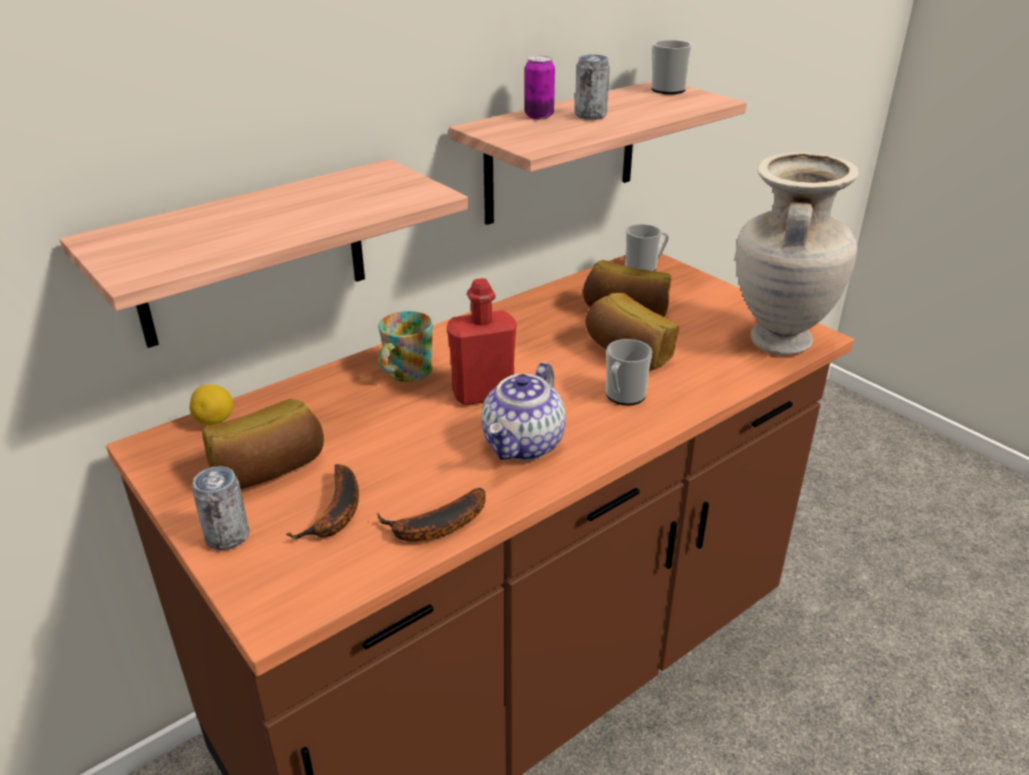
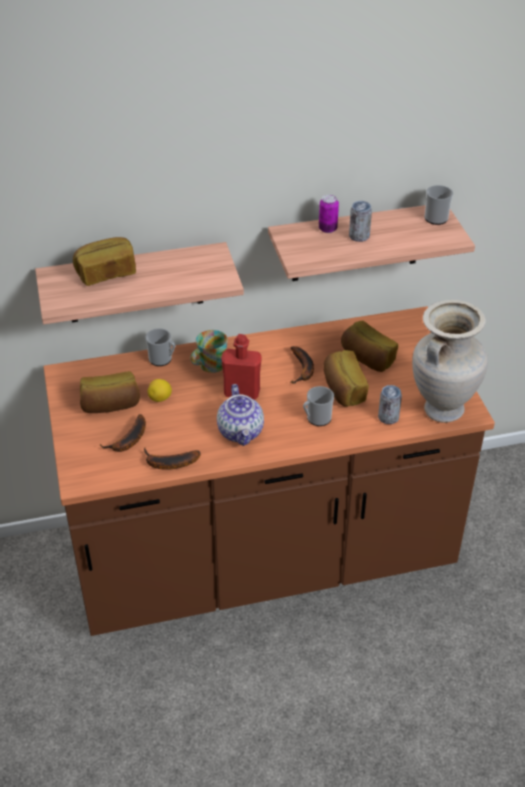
camera: 25 degrees right, 10 degrees up
(210, 219) = (106, 273): none -> bread
(215, 421) = (98, 367): lemon -> lemon (160, 398)
(227, 537) = (76, 436): can -> can (388, 418)
(524, 445) = (241, 432): teapot -> teapot turned 60 degrees counterclockwise
(550, 344) = (303, 369): none -> banana
(644, 268) = (408, 325): mug -> mug (162, 359)

